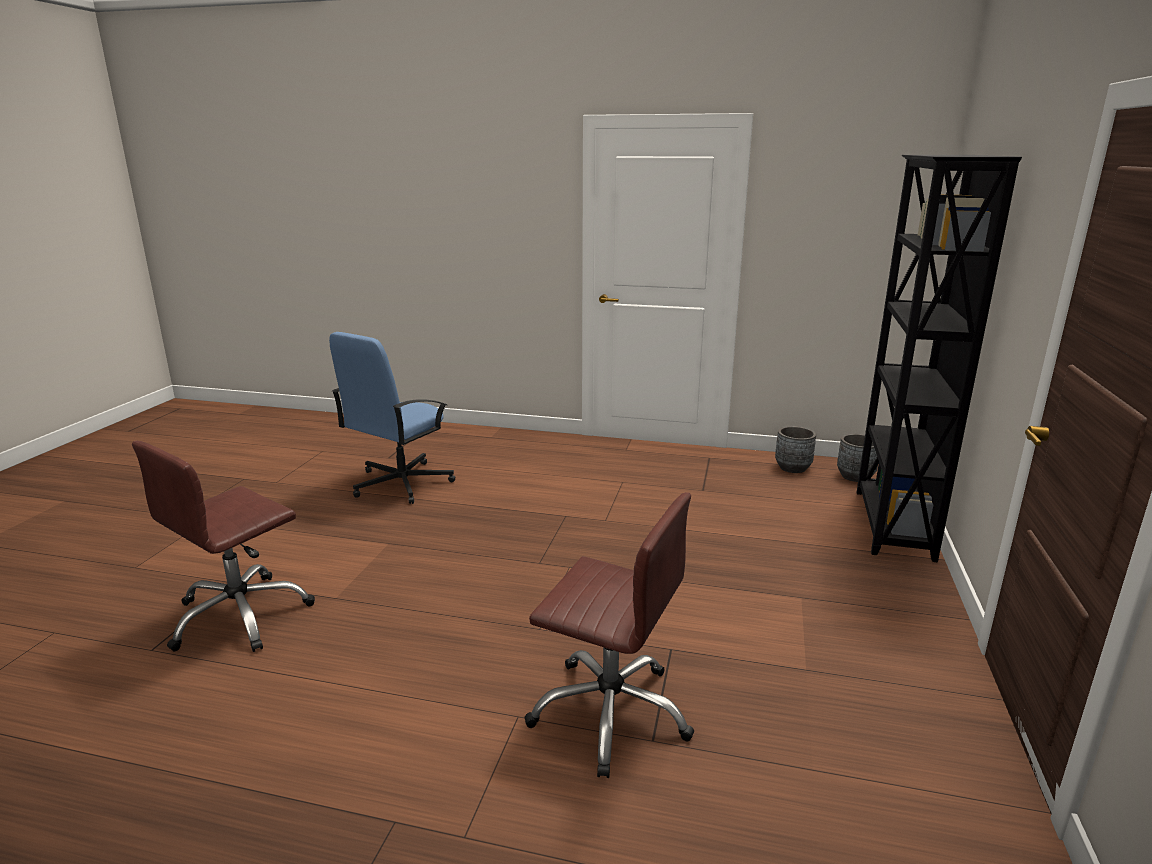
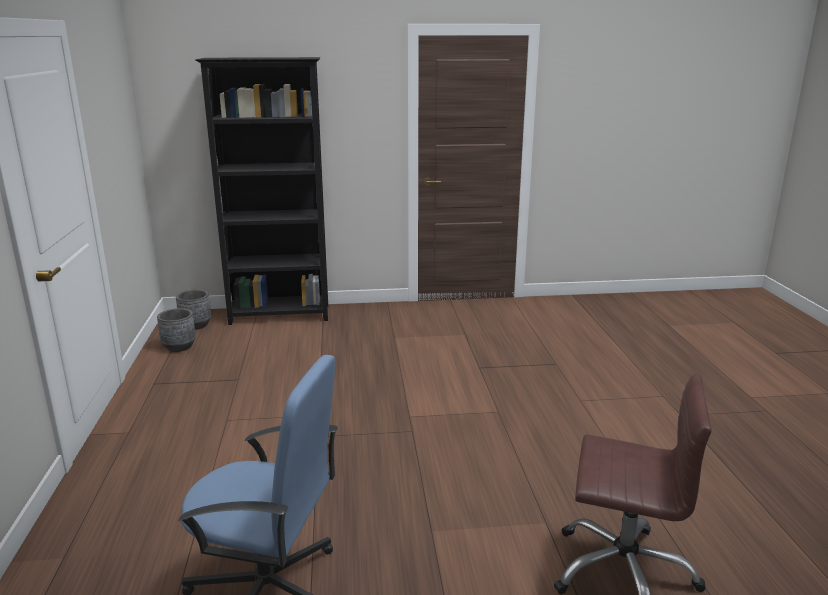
camera: 110 degrees left, 0 degrees up
(610, 712) = (548, 376): brown office chair -> none

